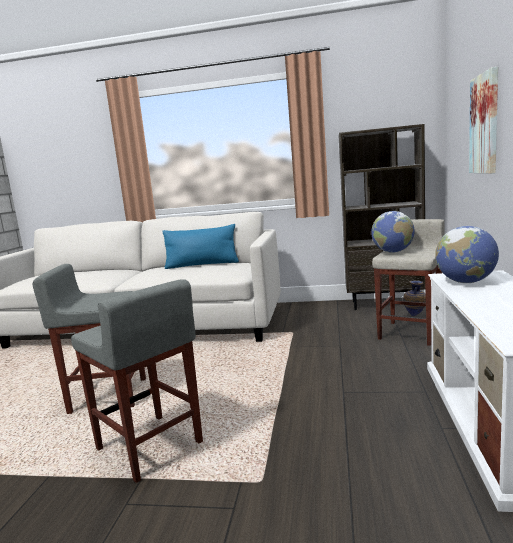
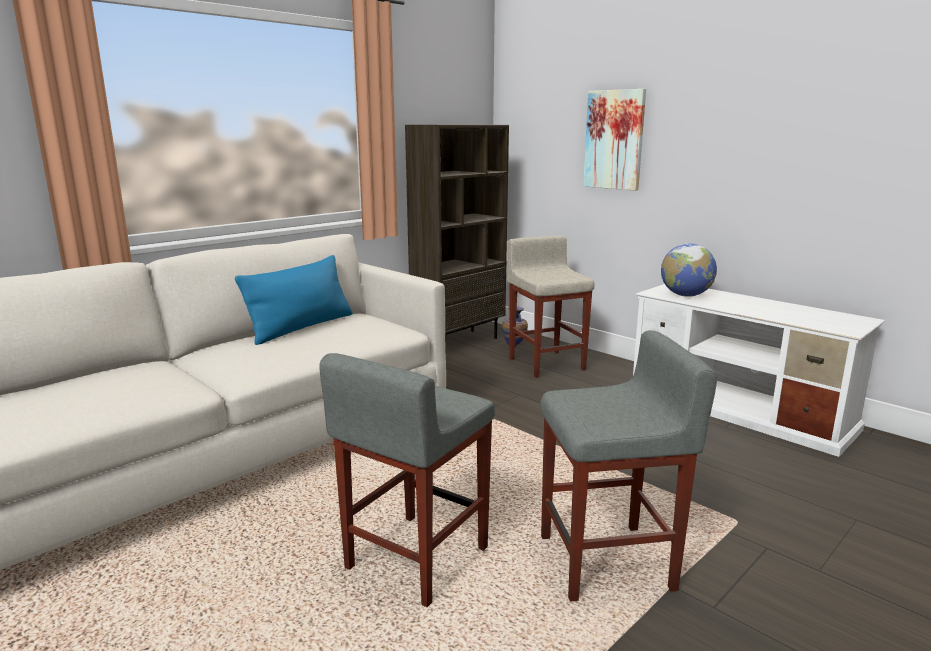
camera: 55 degrees left, 5 degrees up
(393, 252) = (537, 275): globe -> none

